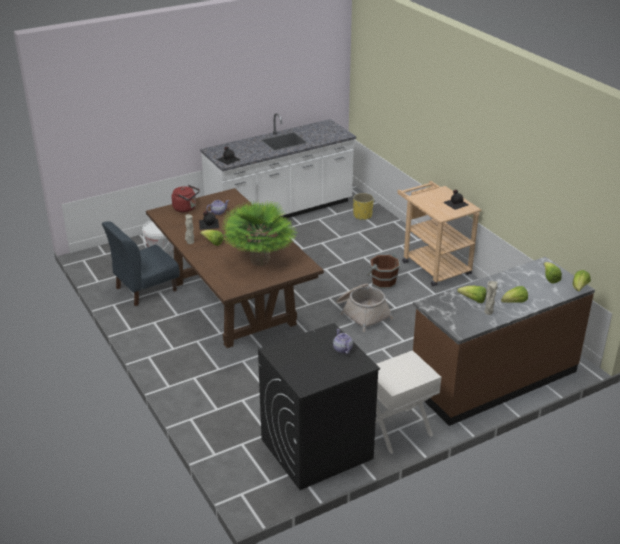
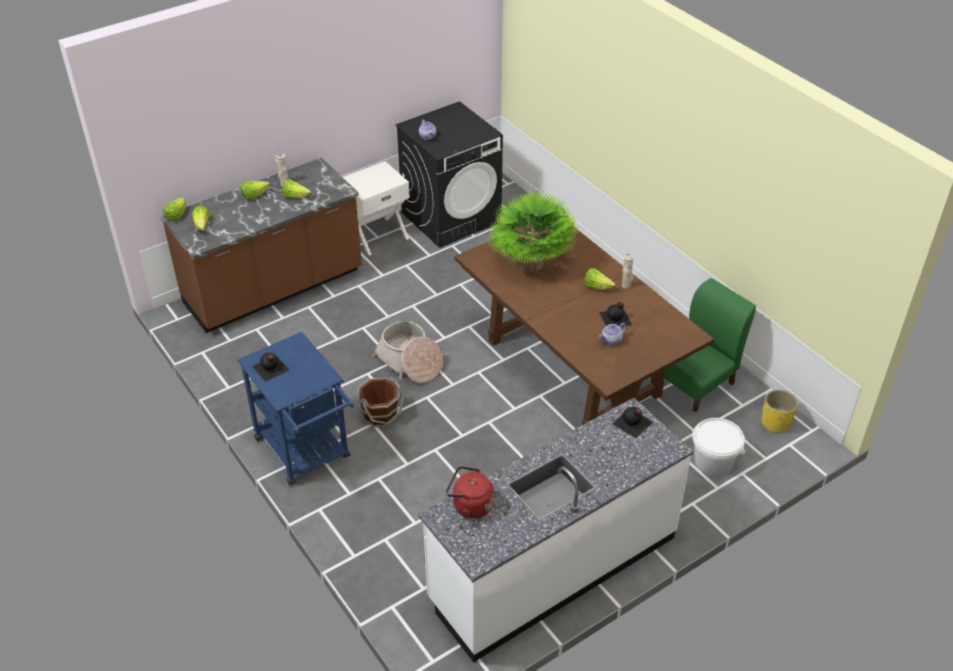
camera: 175 degrees right, 10 degrees up
(145, 289) = (694, 383): blue chair -> green chair
(186, 208) = (659, 346): red kettle -> red kettle (470, 505)
(362, 216) = (407, 568): yellow planter -> yellow planter (775, 423)
(432, 265) = (306, 453): beige cart -> blue cart

